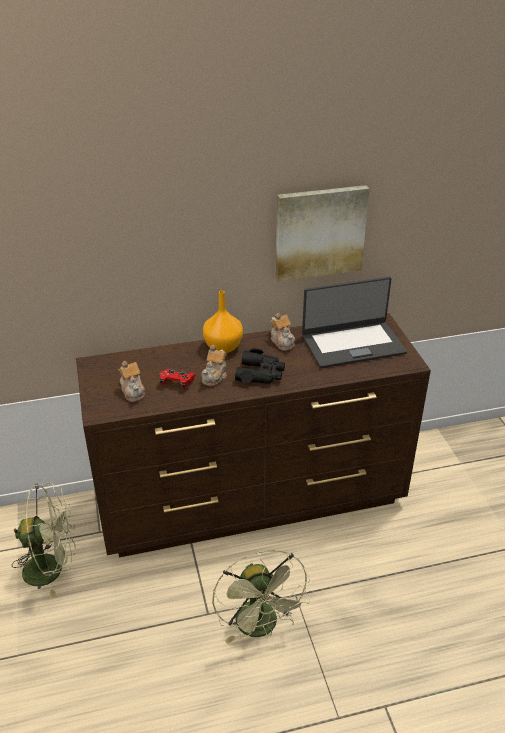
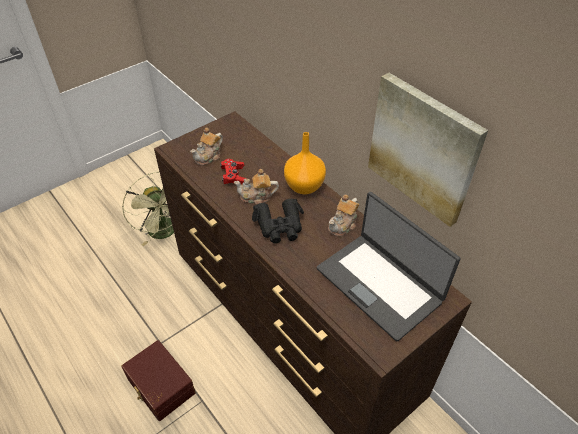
camera: 65 degrees right, 10 degrees up
(261, 627) = (159, 387): green fan -> brown storage box

